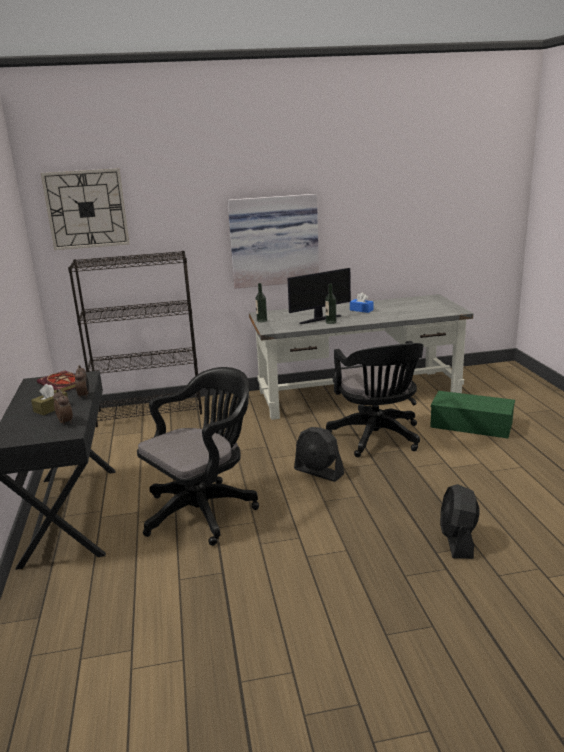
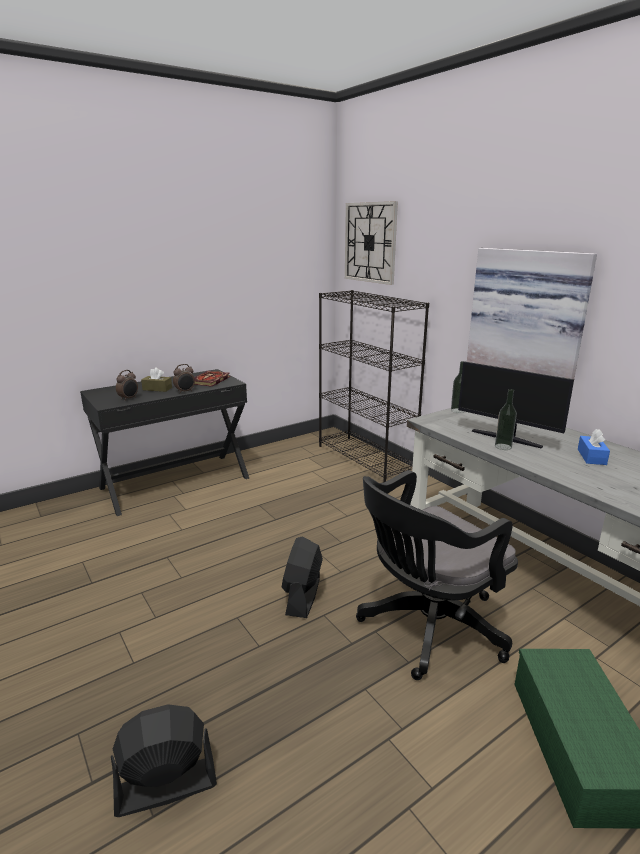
camera: 65 degrees right, 0 degrees up
(204, 510) = (196, 541): black office chair -> none

